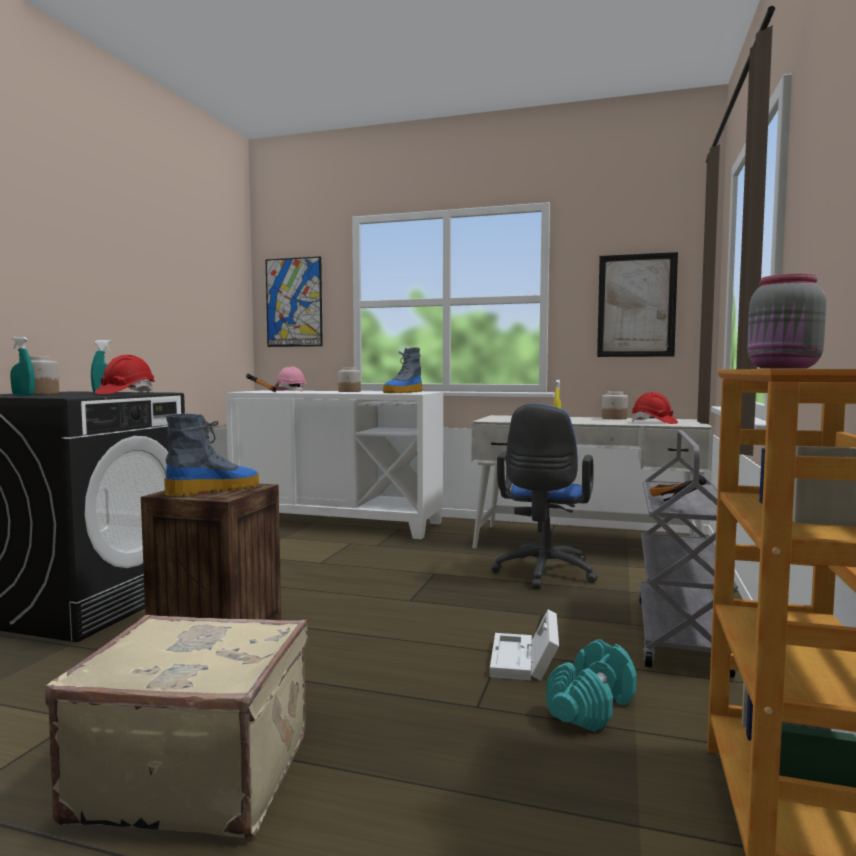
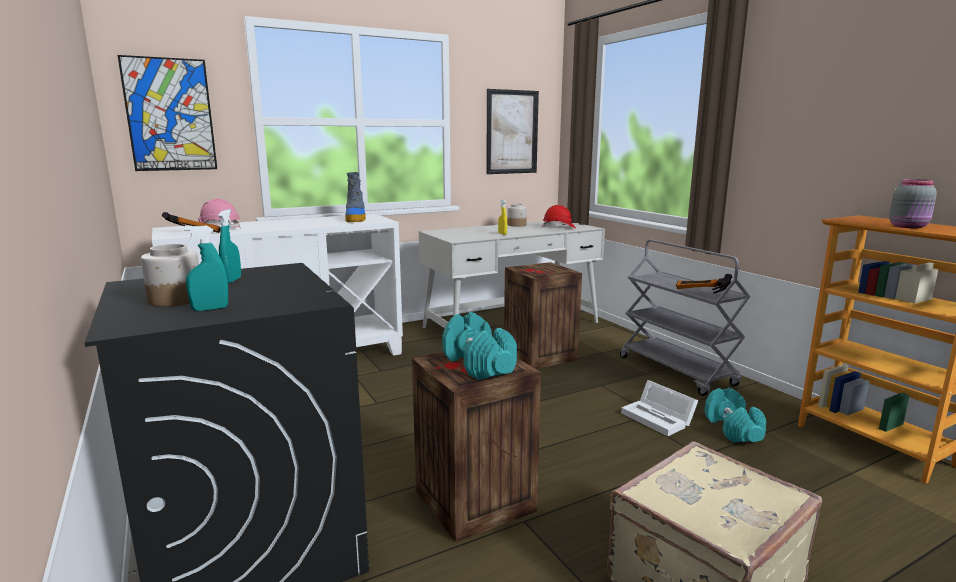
camera: 45 degrees left, 10 degrees up
(126, 393) = (284, 278): red hard hat -> none
(214, 490) = (477, 364): boot -> turquoise dumbbell
(349, 391) = (289, 222): jar -> none
(543, 574) = (539, 356): blue office chair -> crate

